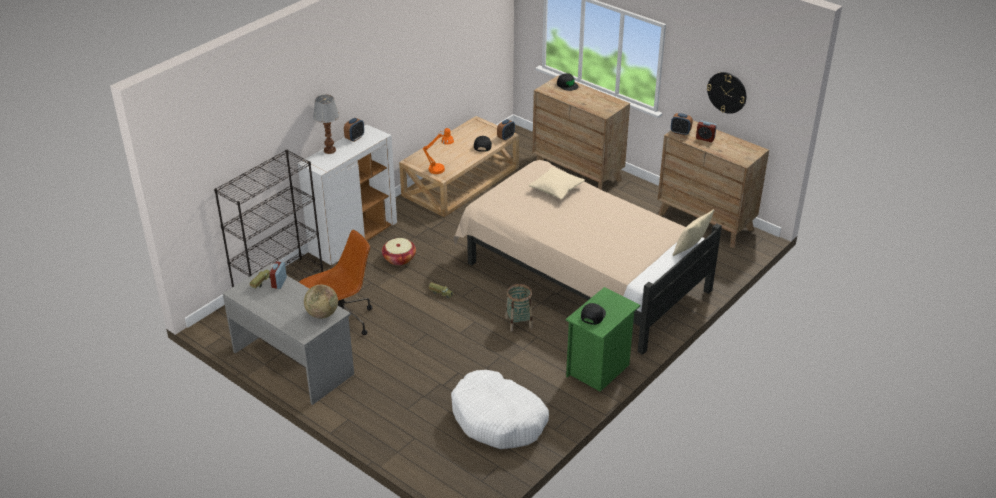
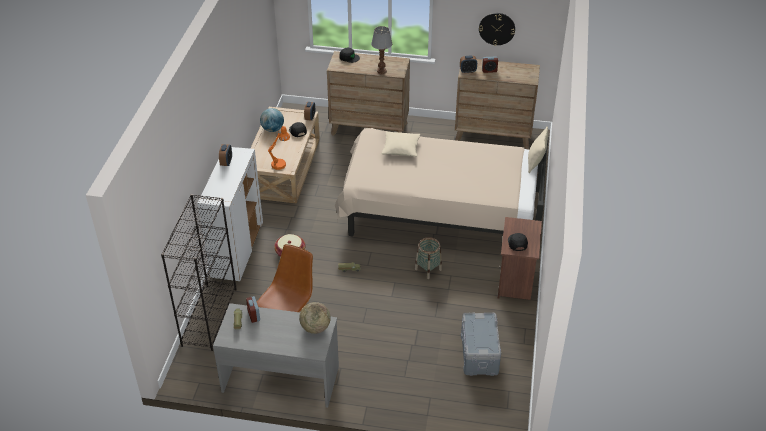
camera: 30 degrees left, 5 degrees up
(329, 150) = (215, 181): table lamp -> table lamp (382, 71)
(460, 137) = (272, 129): none -> globe
(498, 419) = (478, 354): white dog bed -> grey storage box
(599, 370) = (516, 283): green nightstand -> brown nightstand

